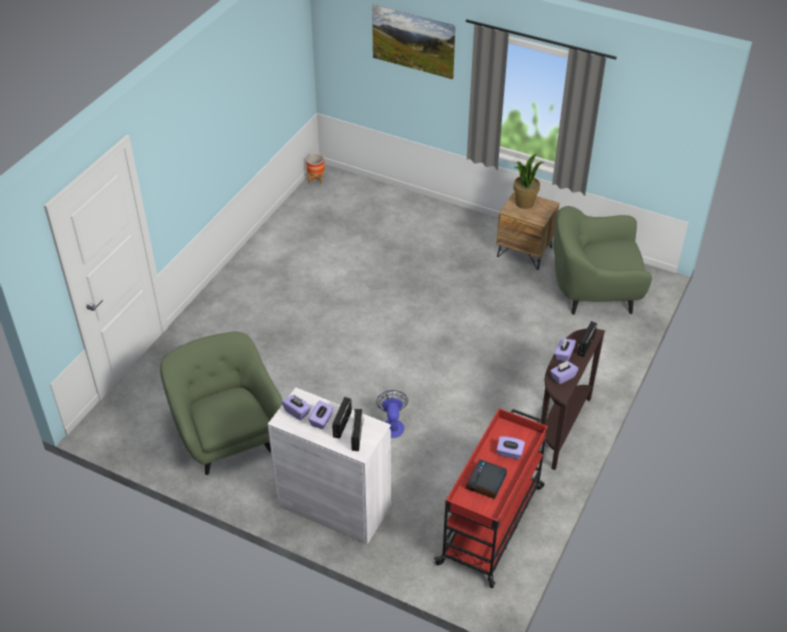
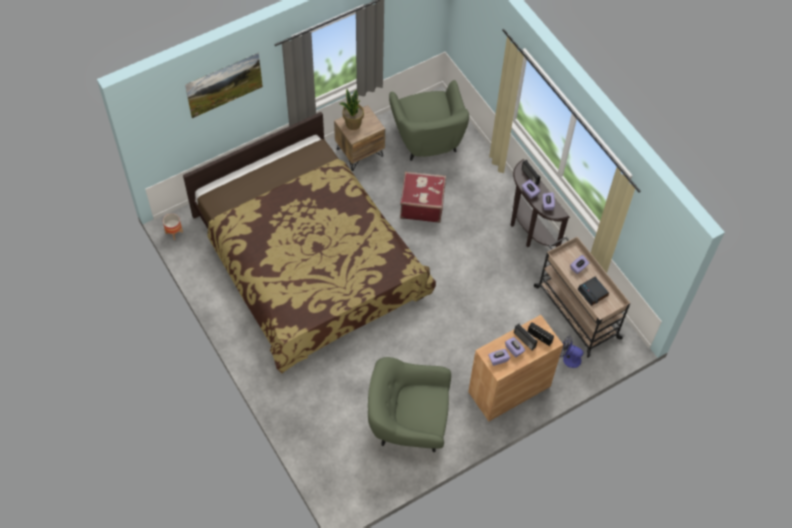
camera: 60 degrees left, 15 degrees up
(334, 506) = (509, 389): white cabinet -> brown cabinet
(363, 274) = (308, 260): none -> bed
(392, 425) = (464, 320): fan -> fan (568, 358)
(492, 523) = (576, 311): red cart -> beige cart
(507, 325) = (421, 205): none -> red suitcase
(594, 293) = (428, 139): green armchair -> green armchair turned 45 degrees counterclockwise

